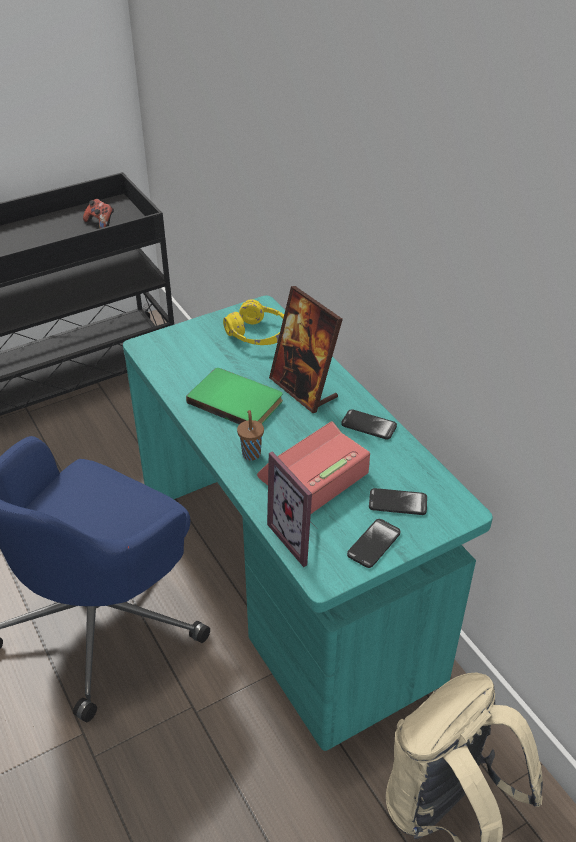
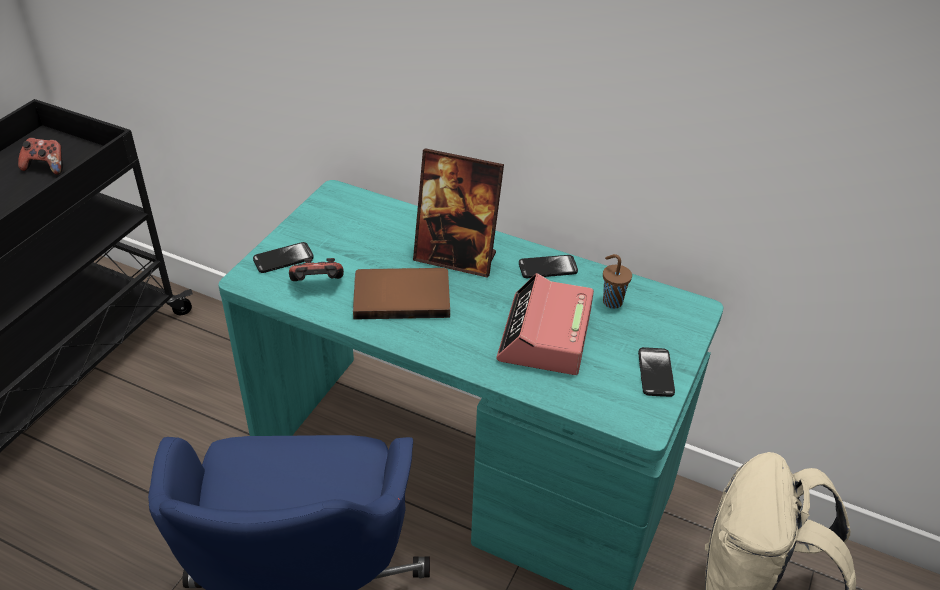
camera: 35 degrees left, 0 degrees up
(186, 369) = (317, 285): none -> game controller
(237, 400) = (401, 295): green book -> brown book
(251, 453) = (467, 341): brown cup -> brown cup (611, 301)
(258, 334) = (359, 222): yellow headphones -> none
(301, 537) = (589, 398): picture frame -> none
(397, 503) = (639, 327): phone -> phone (283, 259)

